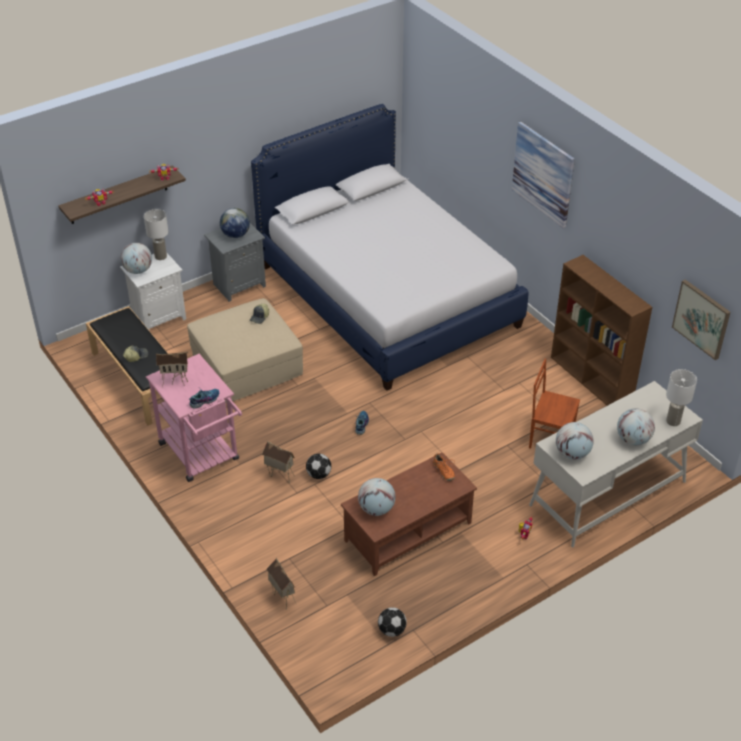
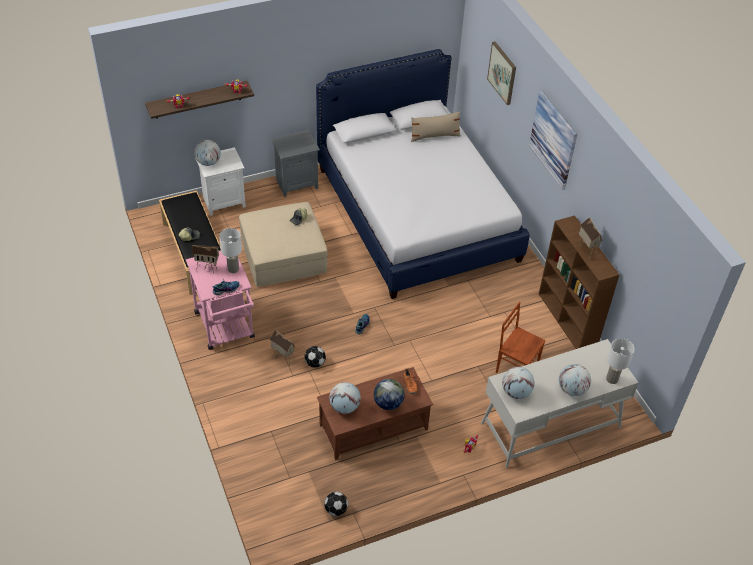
camera: 10 degrees right, 5 degrees up
(160, 256) = (229, 153): white table lamp -> white table lamp (233, 269)
(235, 235) = (296, 143): globe -> globe (388, 403)
(282, 597) = (256, 464): toy house -> toy house (586, 250)
(394, 203) = (434, 136): none -> beige pillow
(701, 319) = (654, 296): picture -> picture (502, 73)

